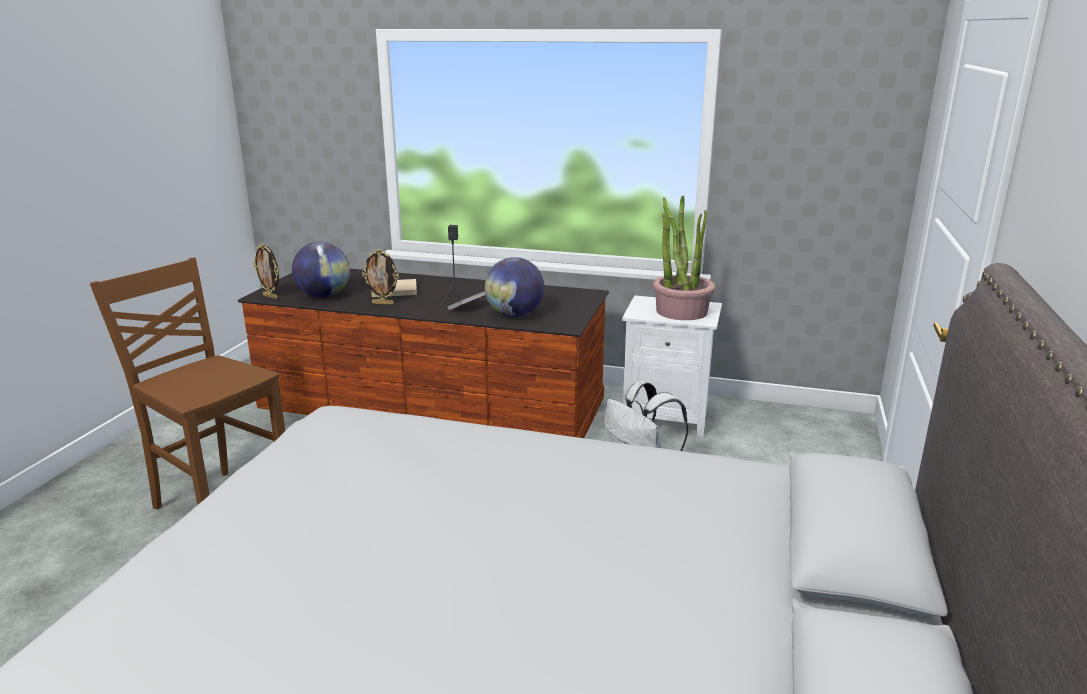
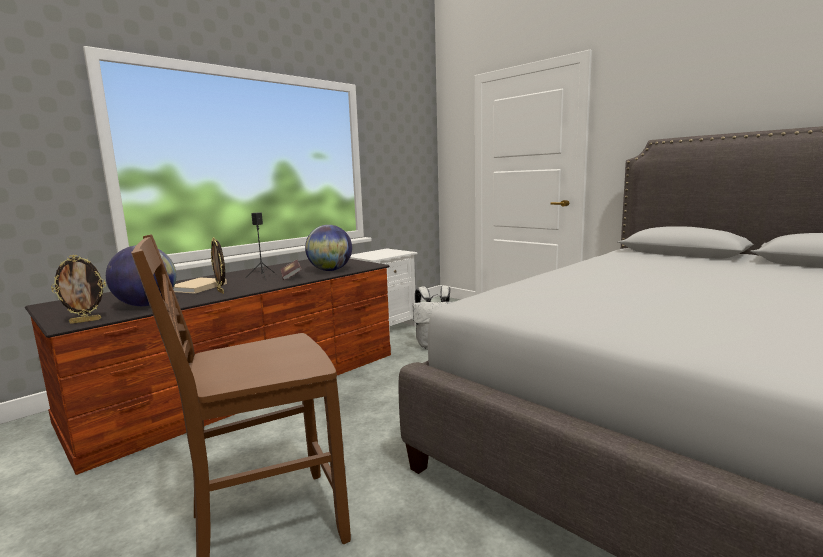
camera: 60 degrees left, 10 degrees down
(383, 303) = (221, 291): picture frame -> picture frame turned 105 degrees clockwise
(681, 311) = (385, 253): potted plant -> none

